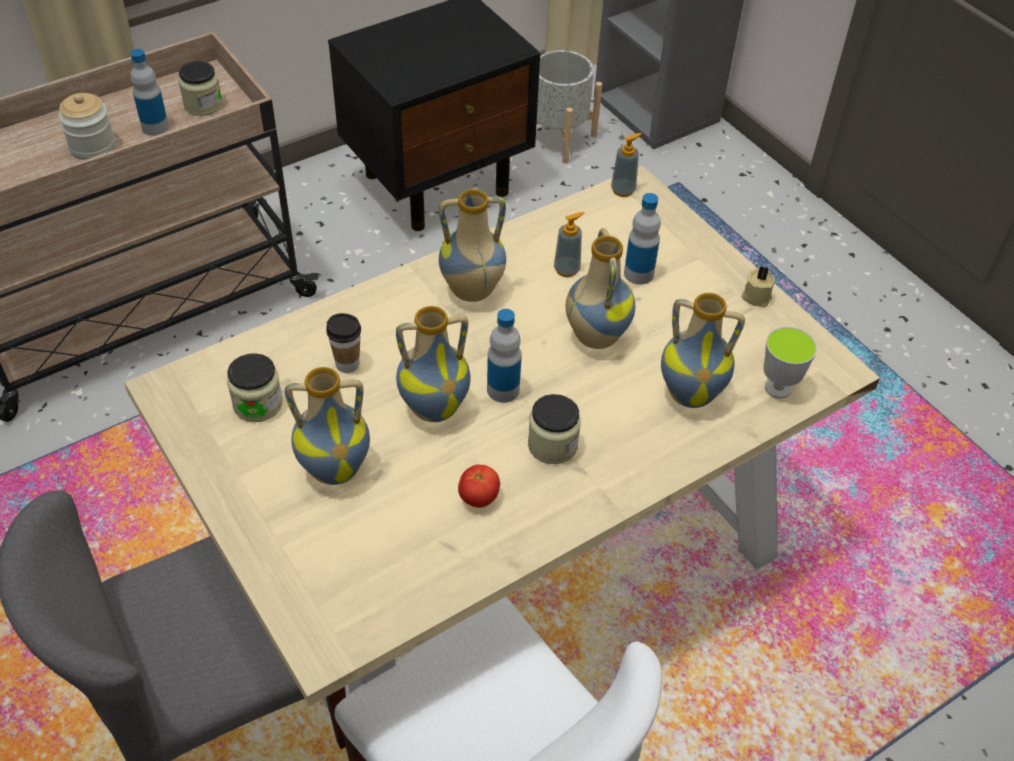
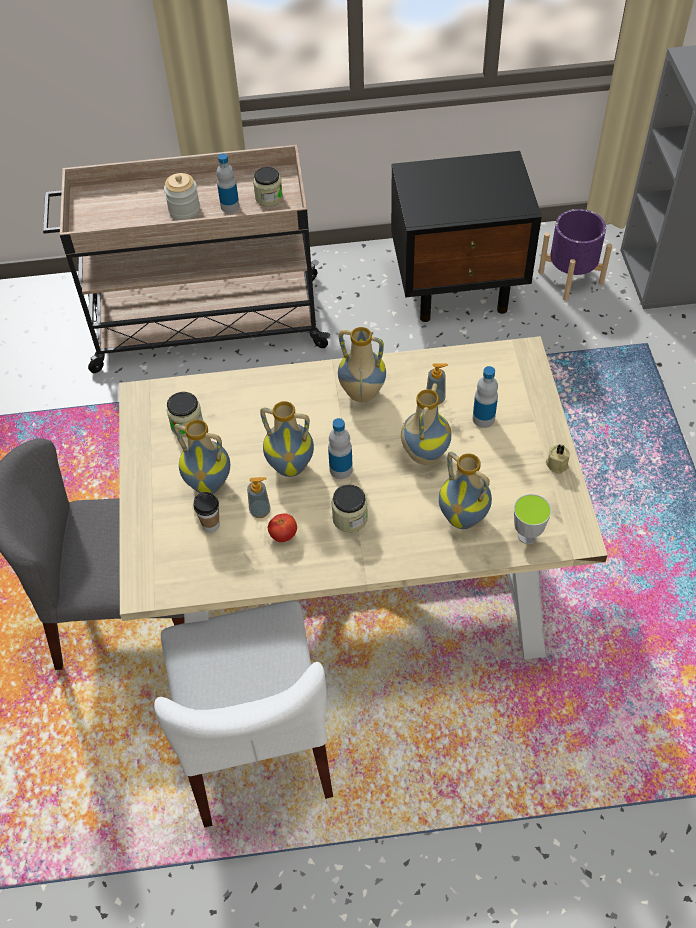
camera: 30 degrees right, 5 degrees up
(347, 364) = (254, 417): cup -> cup (211, 525)
(557, 138) = (570, 277): grey planter -> purple planter
(623, 190) = (513, 351): soap dispenser -> soap dispenser (260, 511)

